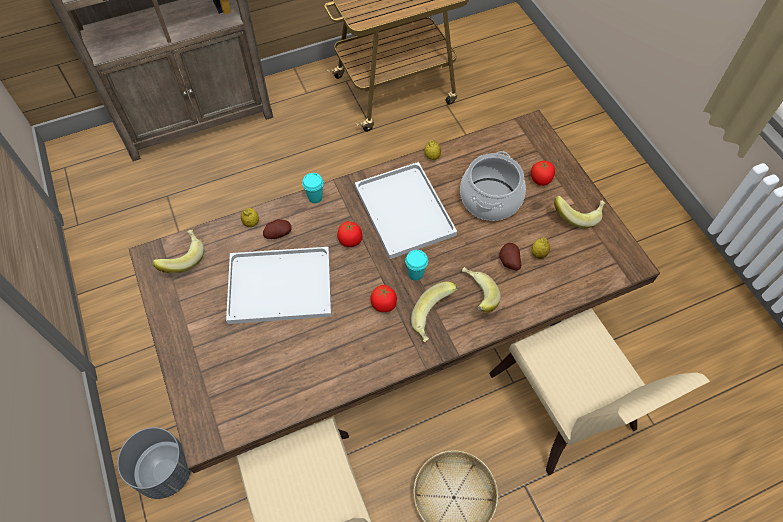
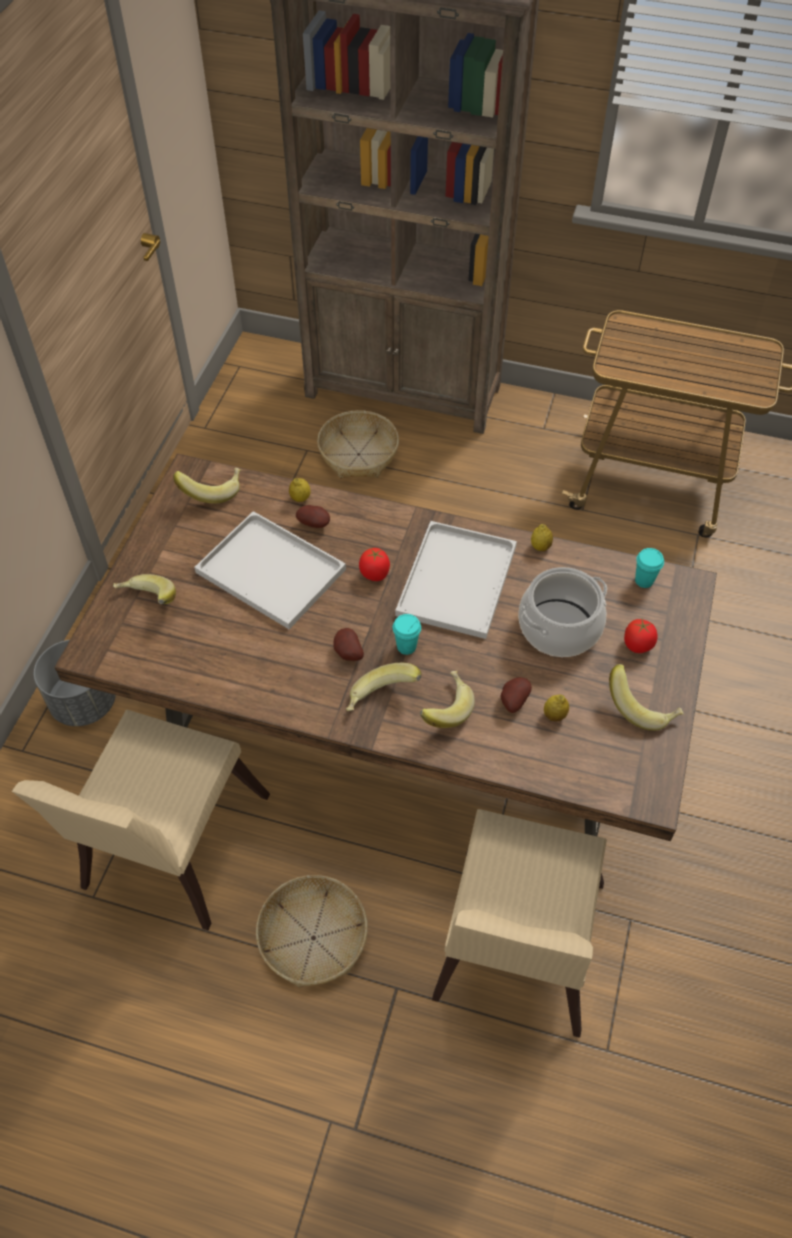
camera: 40 degrees right, 5 degrees down
(205, 177) = (358, 454): none -> basket
(213, 369) = (147, 602): none -> banana
(315, 197) = (381, 512): turquoise cup -> turquoise cup (644, 580)
(384, 305) = (347, 653): tomato -> potato

